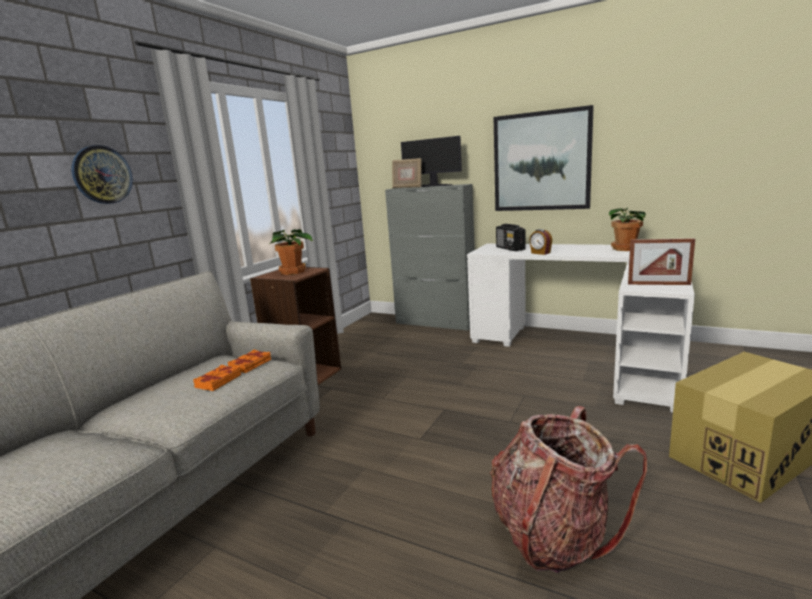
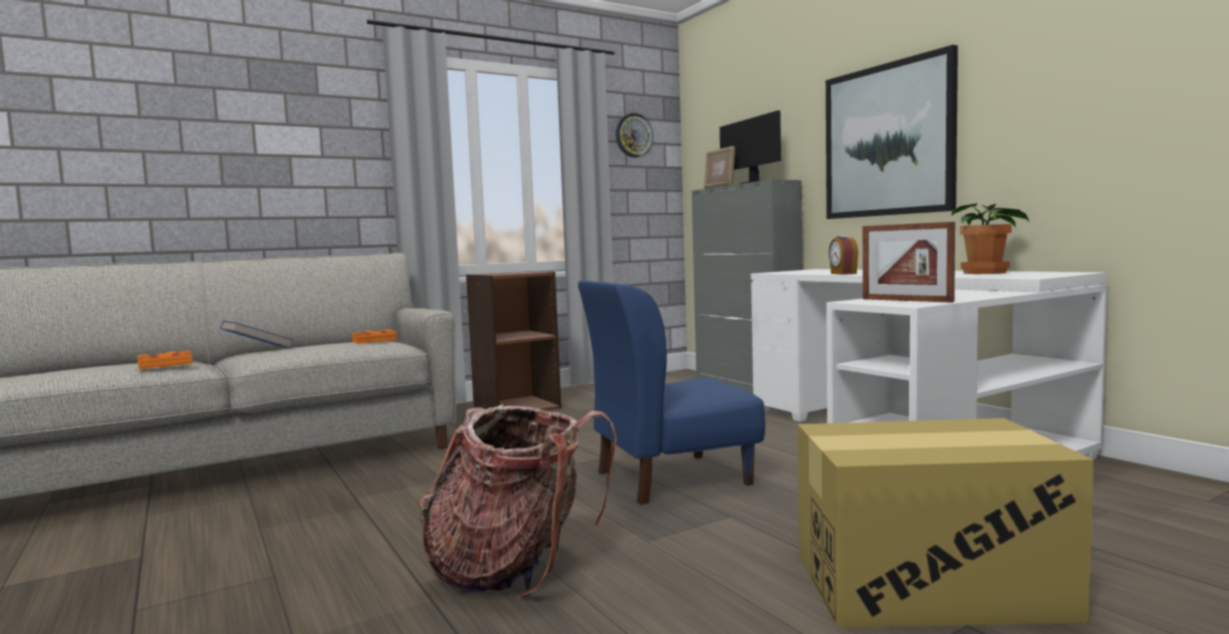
camera: 30 degrees right, 10 degrees down
(102, 175) = (318, 146): wall clock -> wall clock (633, 135)
(145, 403) = (257, 349): none -> blue book
(218, 381) = (327, 345): orange book -> orange book (165, 365)
(293, 272) = (513, 272): potted plant -> none
(510, 248) = (823, 271): radio -> none
(513, 415) = (671, 478): none -> blue chair

